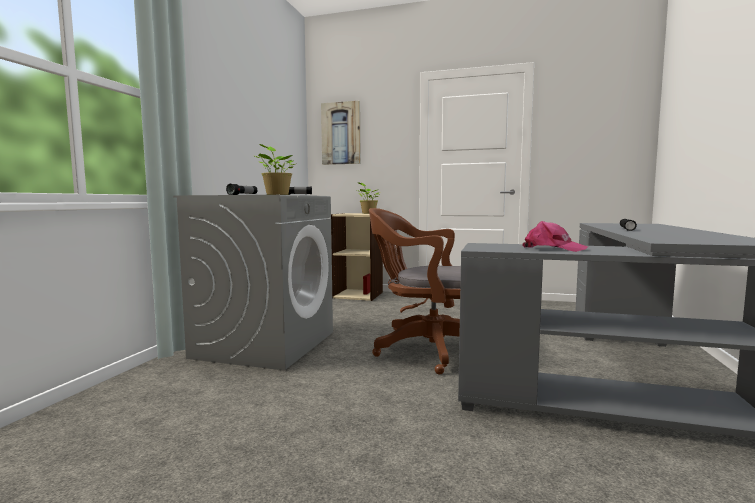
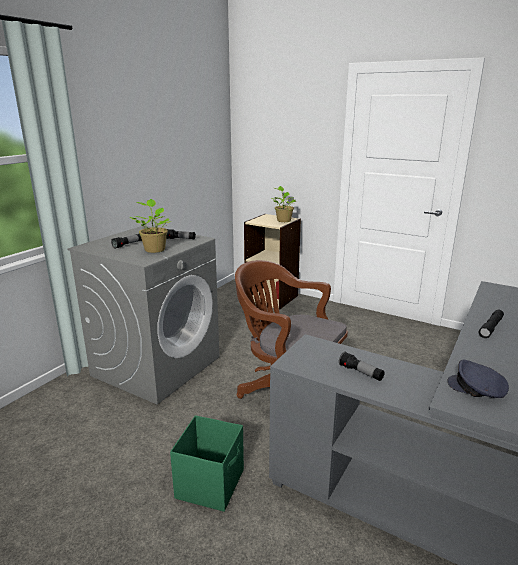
camera: 15 degrees right, 15 degrees up
(341, 133) = (263, 128): picture -> none
(392, 419) = (211, 483): none -> green storage box
(552, 248) = (360, 373): pink cap -> flashlight
(672, 238) = (477, 389): none -> grey cap

